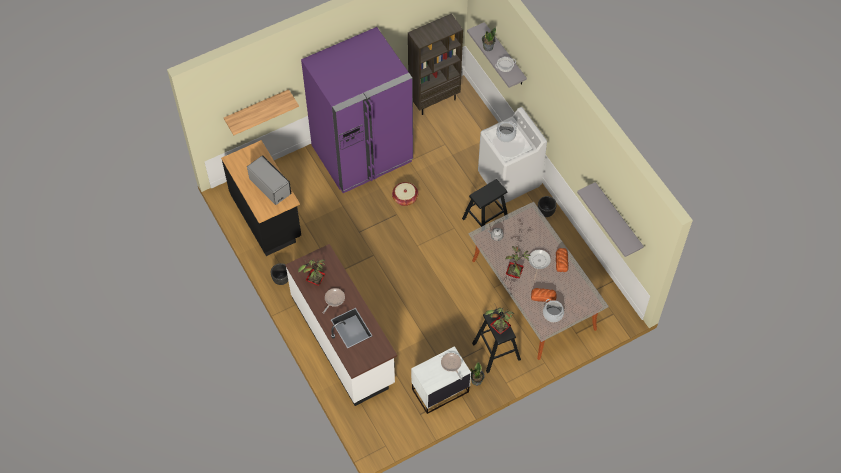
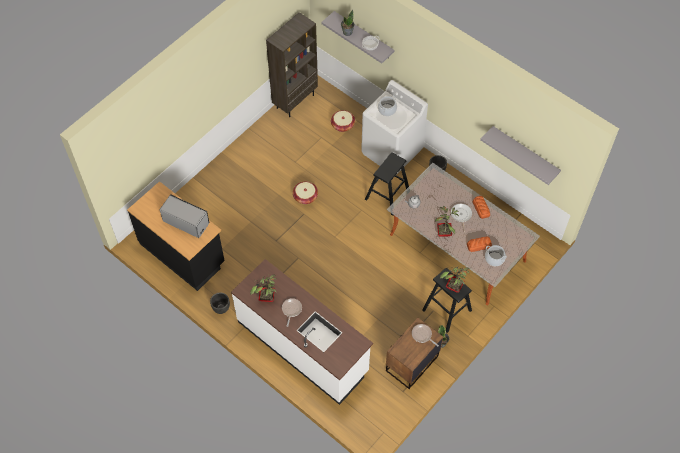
camera: 20 degrees left, 0 degrees up
(257, 108) = (148, 151): shelf -> none
(362, 154) = (249, 168): purple fridge -> none
(439, 390) = (411, 363): white nightstand -> brown nightstand
(471, 138) = (342, 125): none -> basket

